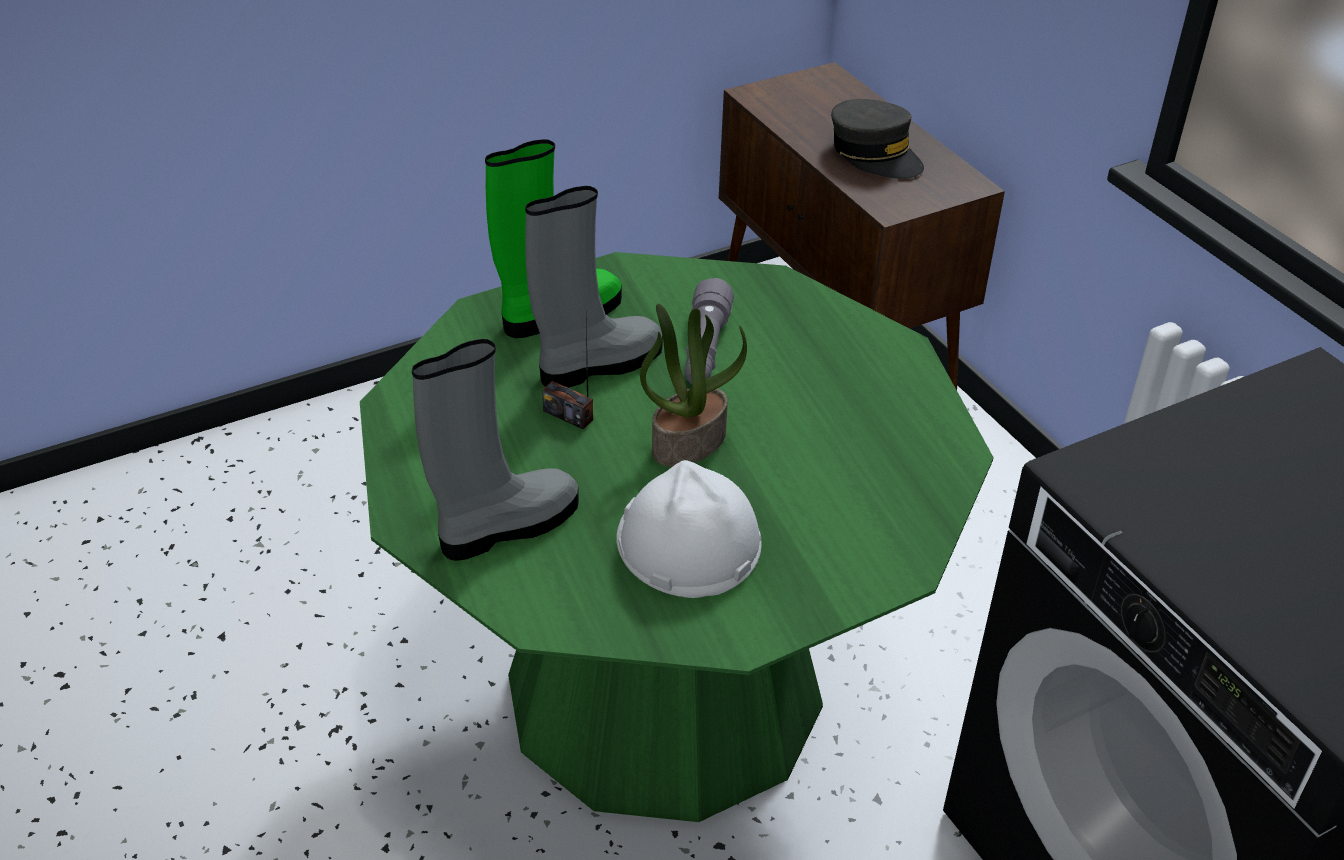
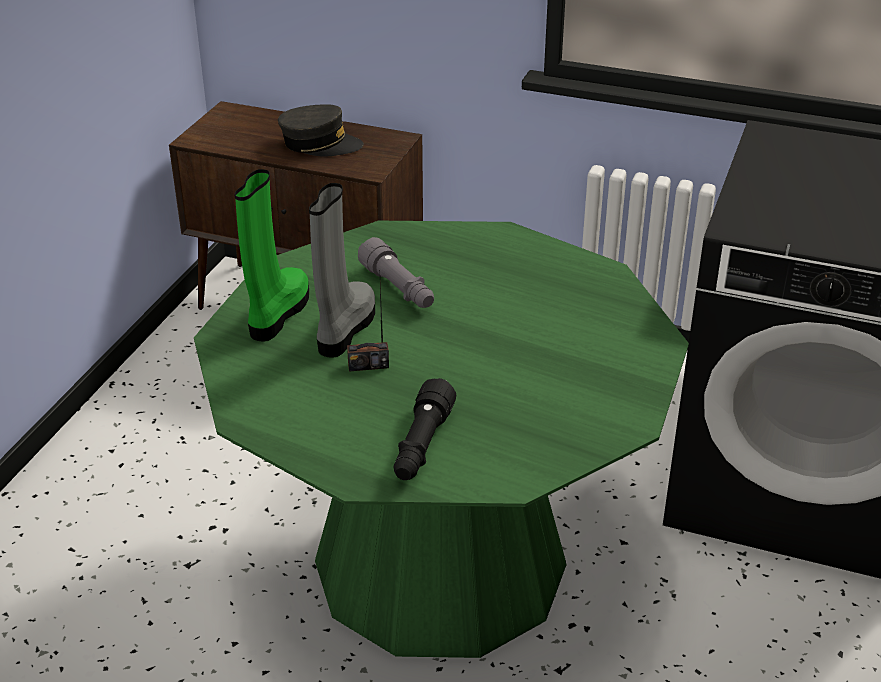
camera: 40 degrees left, 5 degrees down
(505, 527) = (422, 446): grey boot -> black flashlight
(688, 441) = (460, 341): potted plant -> none
(688, 541) = (536, 392): white hard hat -> none

